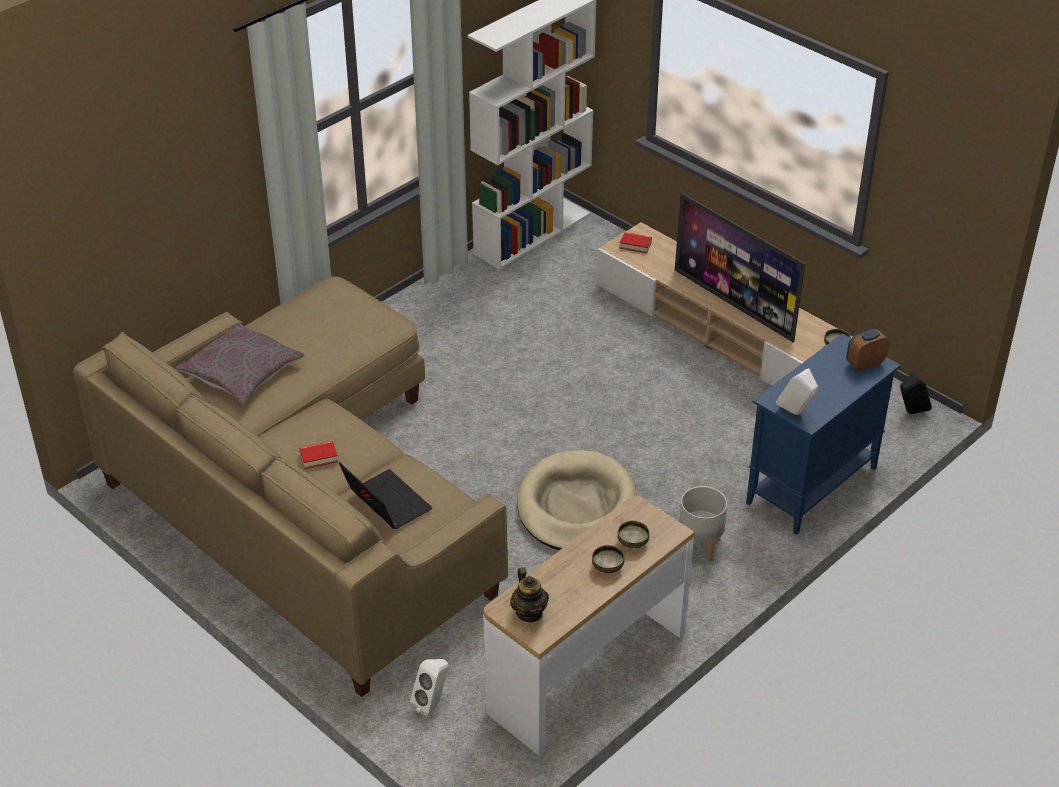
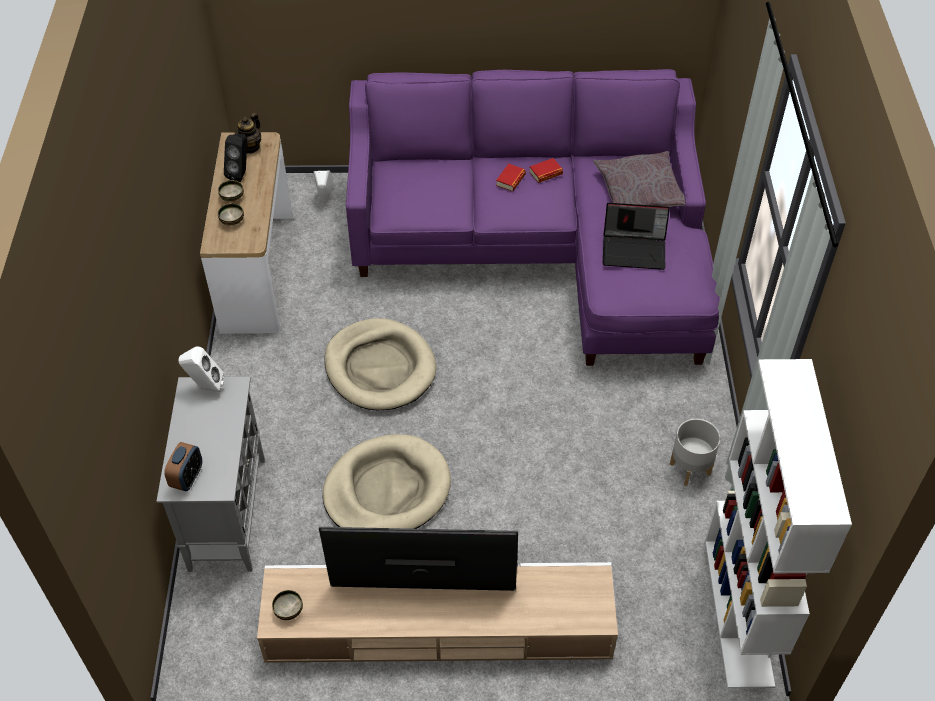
camera: 135 degrees right, 10 degrees up
(307, 505) = (543, 247): beige sofa -> purple sofa
(385, 503) = (433, 183): laptop -> laptop (634, 250)
(529, 612) = (250, 147): teapot -> teapot turned 90 degrees counterclockwise
(635, 245) = (585, 595): book -> book (545, 173)
(672, 423) = (387, 490): none -> beige dog bed
(699, 545) = (266, 400): grey planter -> grey planter (690, 469)
(811, 486) = (227, 512): blue cabinet -> grey cabinet
(910, 413) = (200, 662): black speaker -> black speaker (241, 173)

